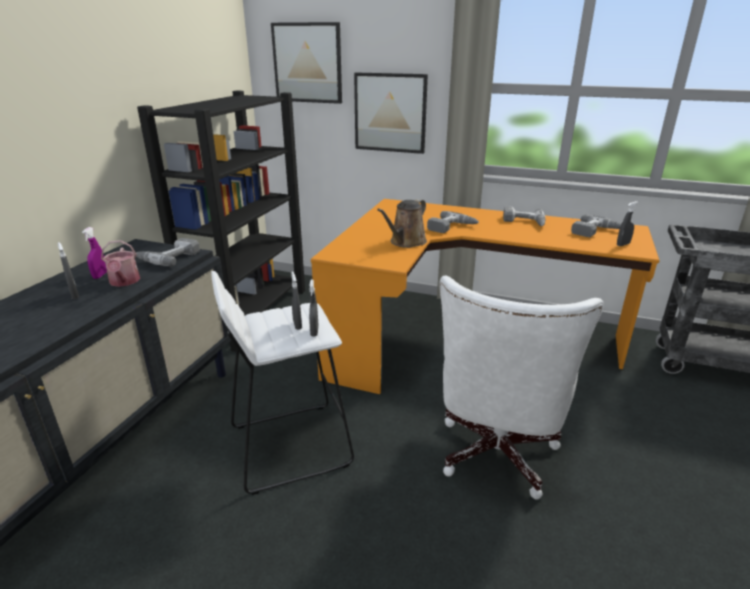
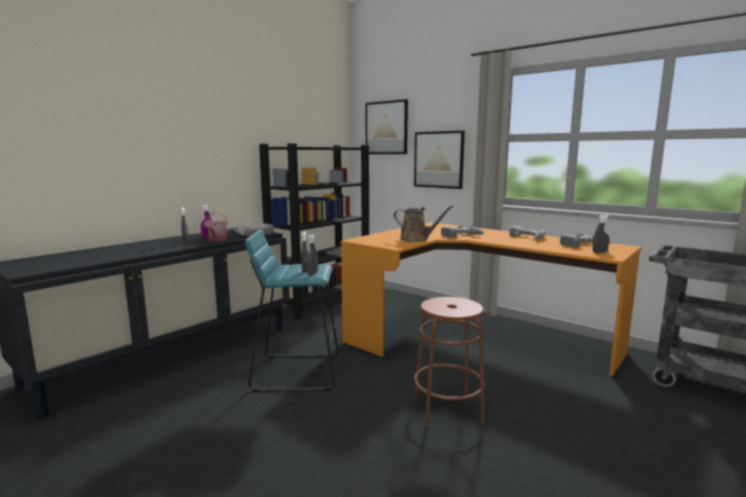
camera: 20 degrees right, 15 degrees down
(289, 445) = (296, 371): white stool -> turquoise stool
(406, 242) = (416, 239): brown watering can -> brown watering can turned 120 degrees counterclockwise
(496, 458) = (447, 407): white office chair -> brown stool

